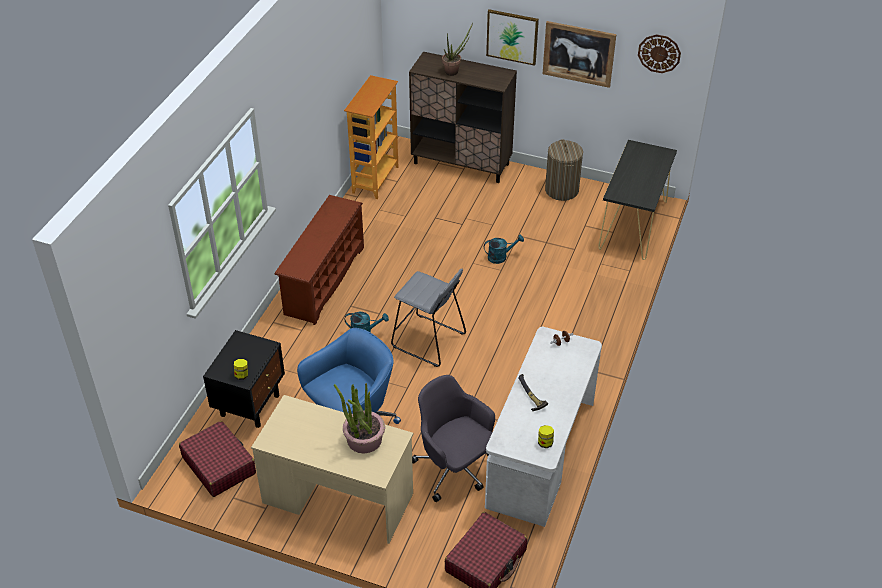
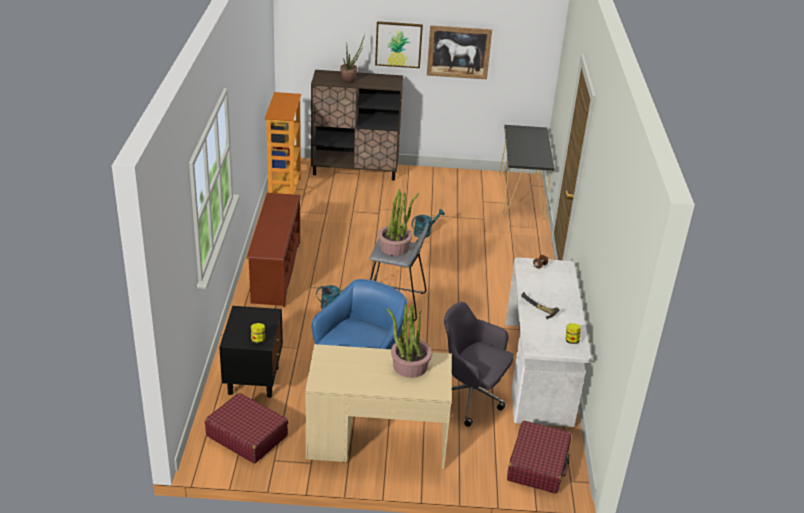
camera: 20 degrees left, 10 degrees down
(425, 288) = (394, 247): none -> potted plant
(561, 190) = (450, 179): laundry basket -> none
(659, 53) = (529, 42): wall clock -> none

